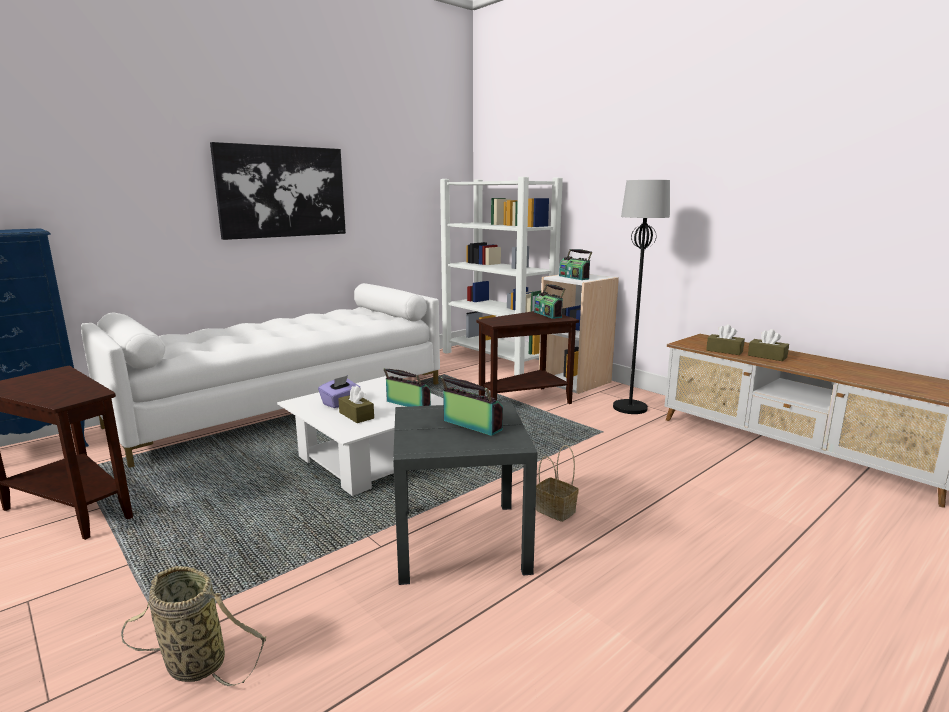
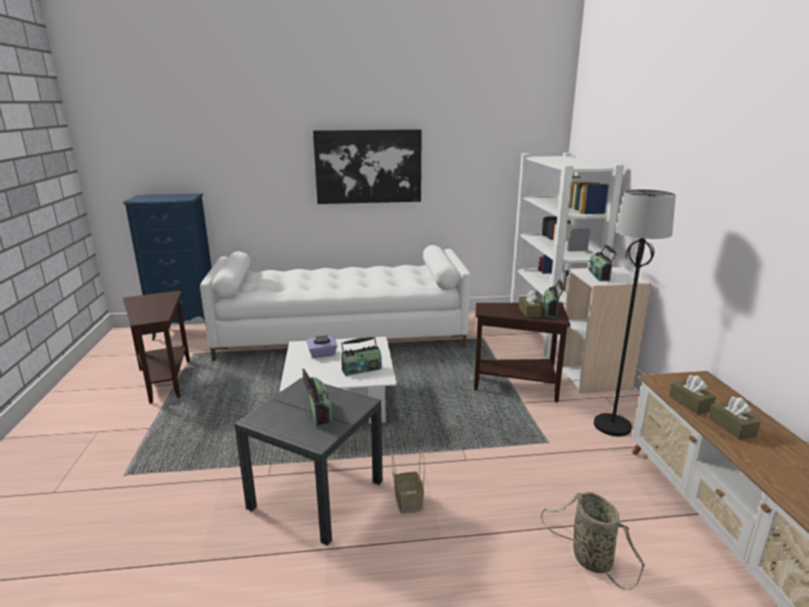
camera: 35 degrees right, 5 degrees up
(192, 663) = (113, 504): basket -> basket (588, 557)
(356, 415) = (317, 369): brown tissue box -> brown tissue box (529, 312)
(407, 404) = (361, 369): radio -> radio turned 90 degrees clockwise

